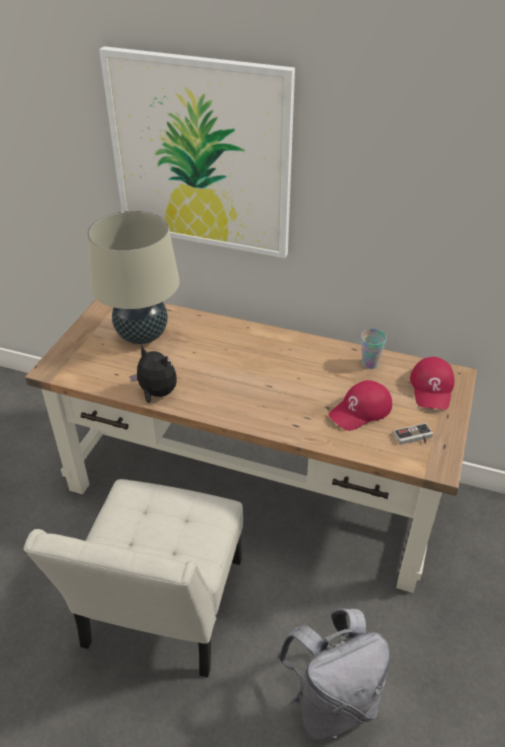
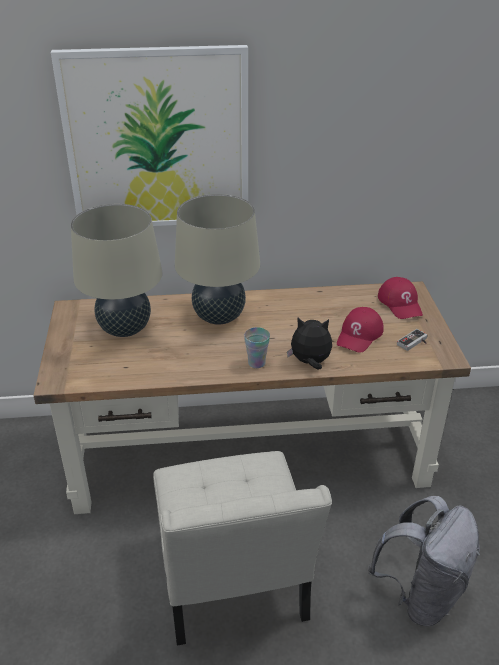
camera: 25 degrees left, 5 degrees down
(156, 394) = (177, 372): plush toy -> plush toy (310, 362)
(234, 348) = (219, 317): none -> beige table lamp
(369, 363) = (340, 298): cup -> cup (256, 363)

